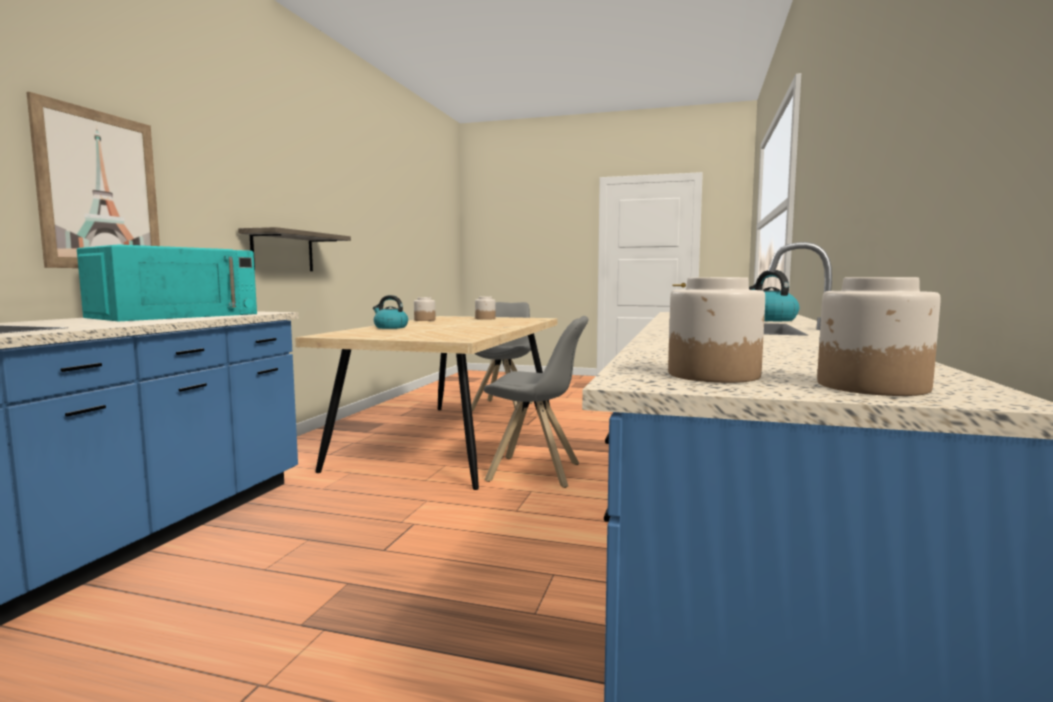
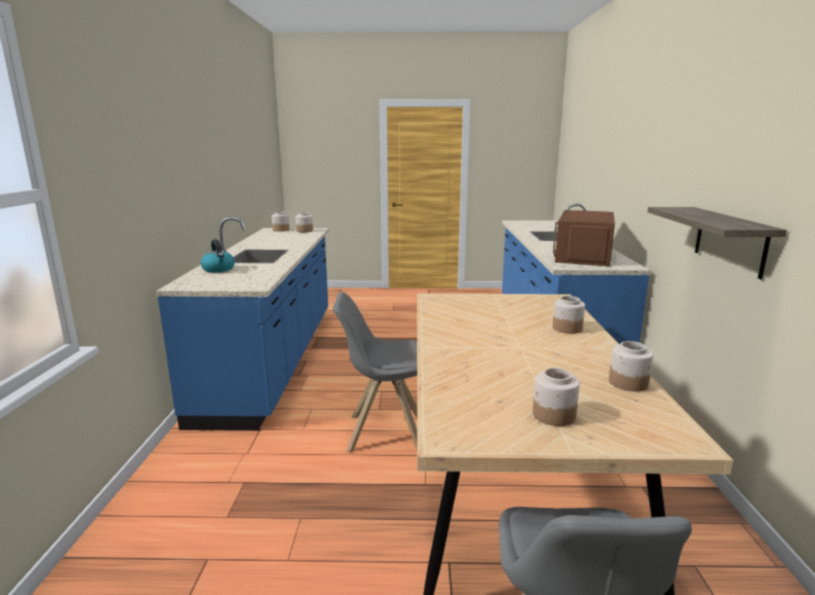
camera: 165 degrees right, 10 degrees up
(100, 190) = (638, 178): picture -> none
(175, 315) = (583, 256): turquoise microwave -> brown microwave
(390, 327) = (567, 328): kettle -> jar

